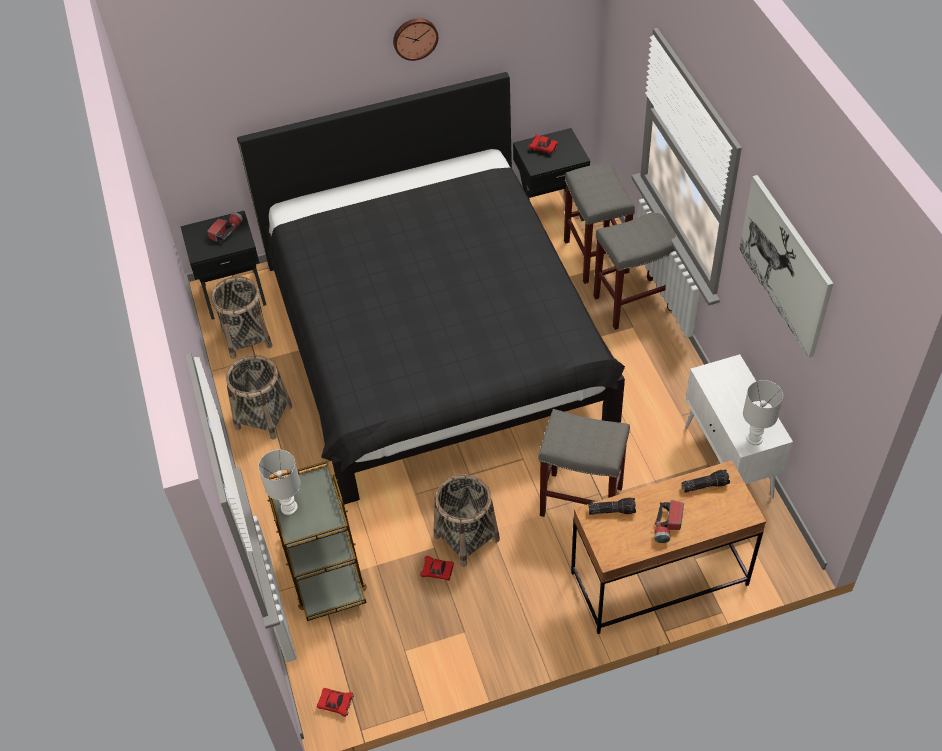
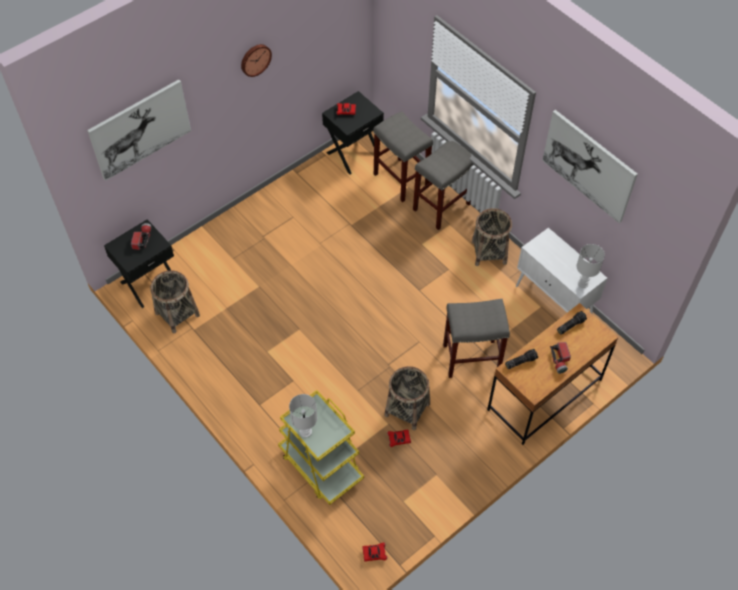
camera: 25 degrees left, 5 degrees up
(241, 85) = (140, 129): none -> picture
(264, 417) = (221, 370): basket -> basket (489, 252)
(324, 570) = (320, 465): brown cart -> yellow cart
(433, 342) = (316, 276): black bed -> none

